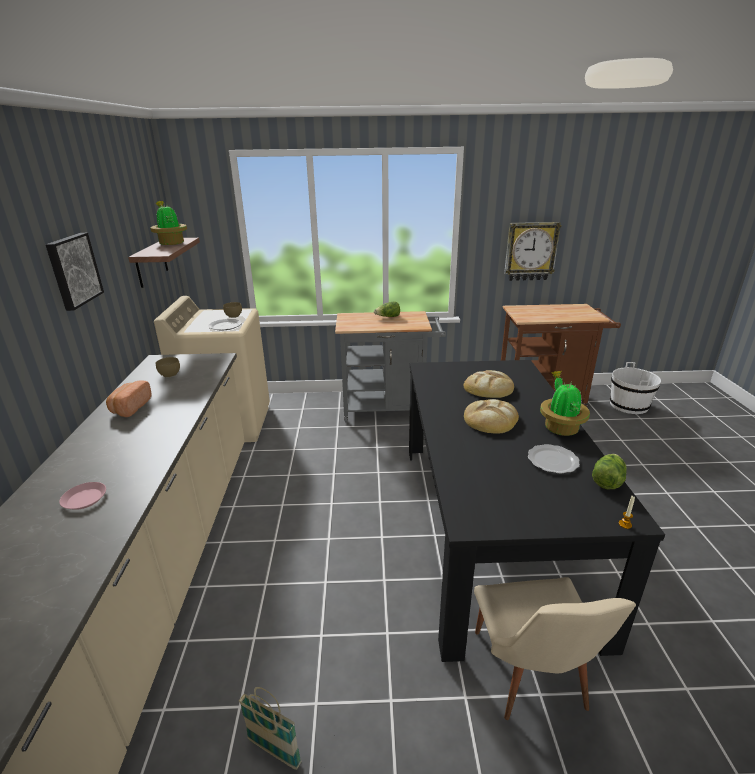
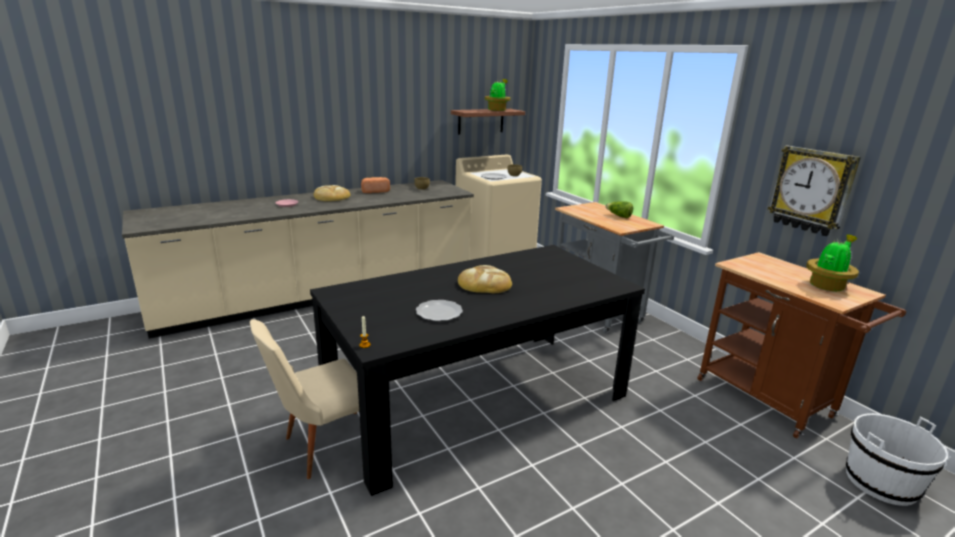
camera: 60 degrees right, 5 degrees down
(73, 270) = (386, 103): picture -> none
(274, 751) = (242, 360): basket -> none
(488, 388) = (546, 277): bread -> bread (331, 197)
(560, 427) = (504, 312): potted plant -> potted plant (827, 286)
(607, 480) = (427, 336): lettuce -> none

